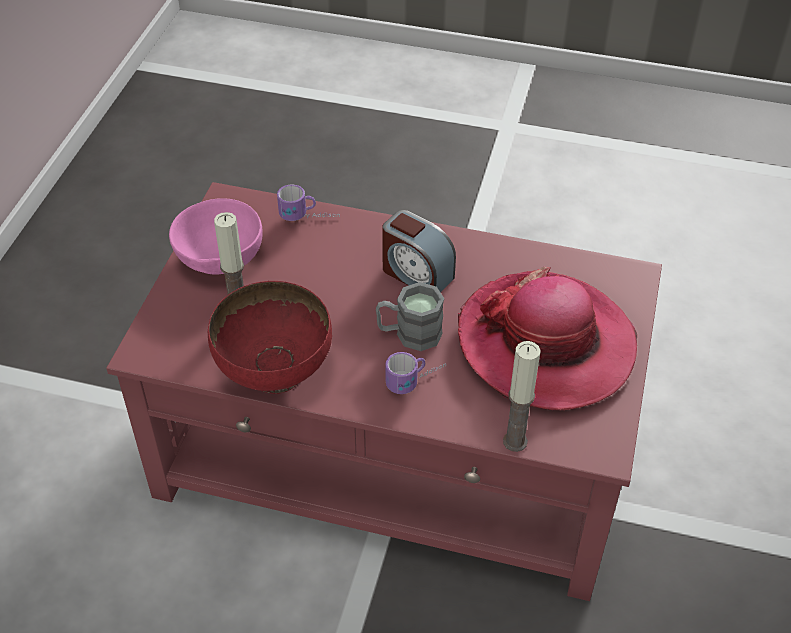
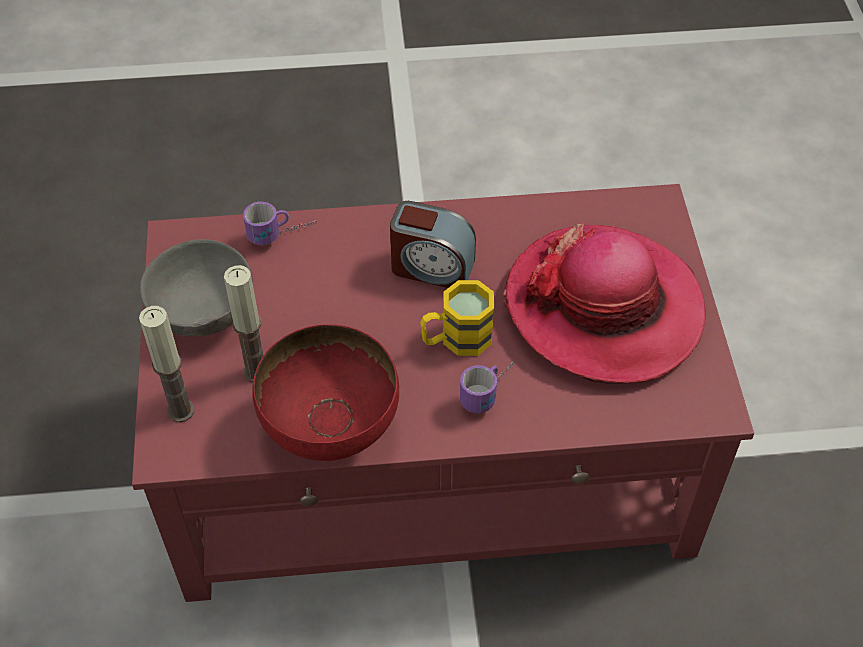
camera: 20 degrees left, 5 degrees up
(219, 261) = (203, 315): pink bowl -> grey bowl
(409, 334) = (456, 339): grey mug -> yellow mug
(515, 441) = (622, 427): candle -> candle (181, 411)

